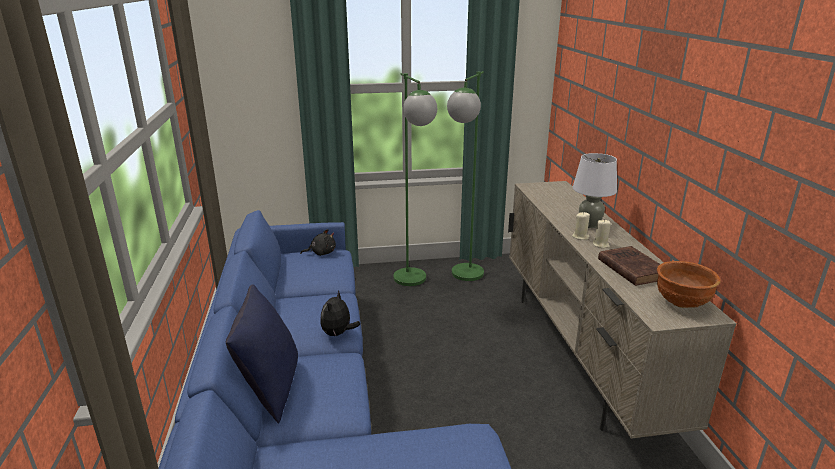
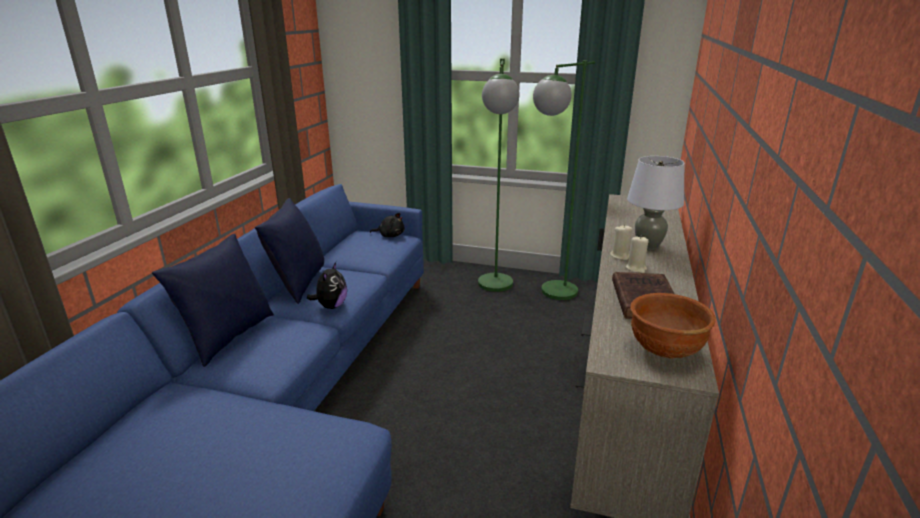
camera: 25 degrees right, 0 degrees up
(283, 320) = (298, 284): none -> blue pillow
(338, 333) = (331, 306): plush toy -> plush toy turned 150 degrees clockwise

